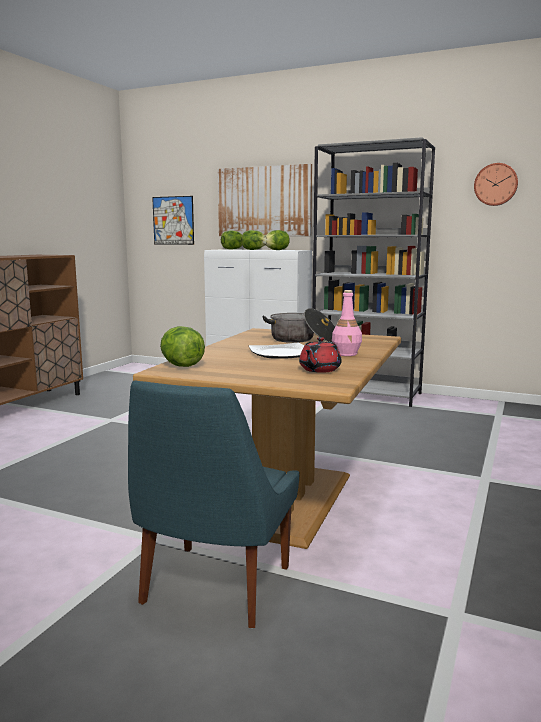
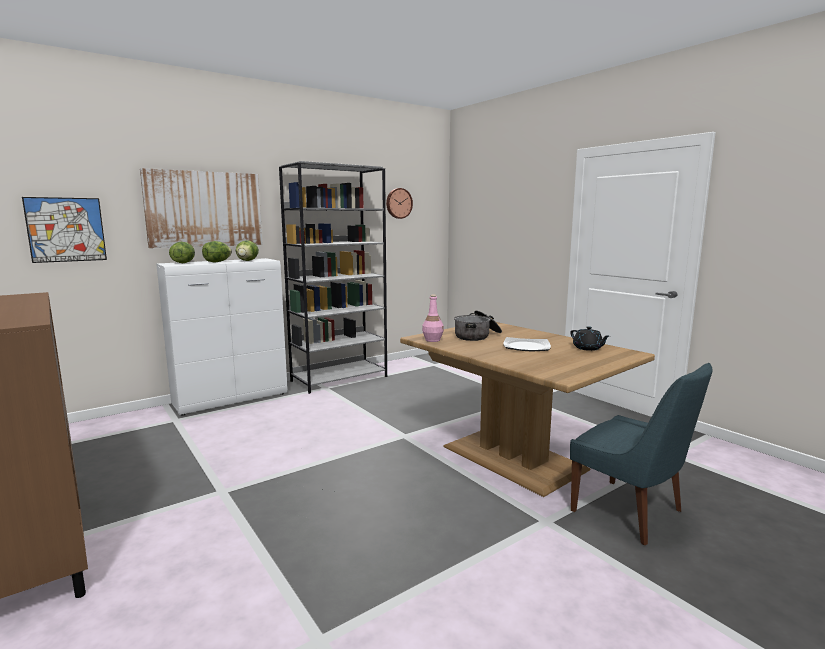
camera: 60 degrees left, 0 degrees up
(181, 365) = (548, 371): lettuce -> none
(319, 370) = (588, 348): red teapot -> black teapot
(346, 354) = (541, 337): pink bottle -> pink bottle (432, 340)

